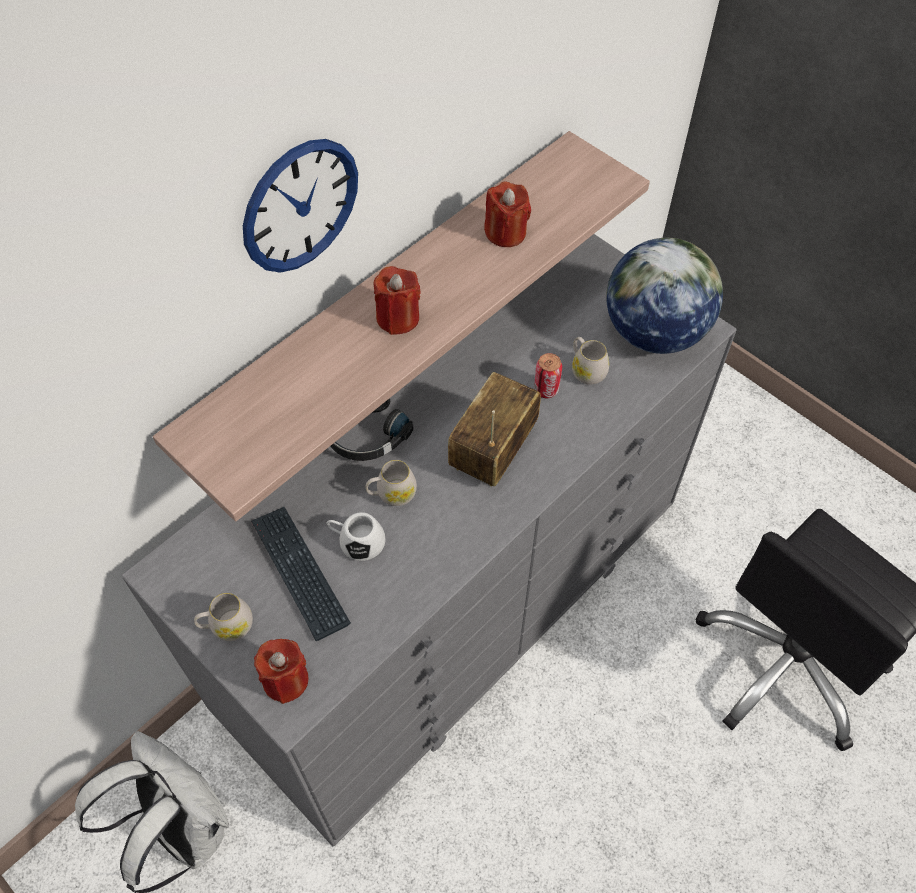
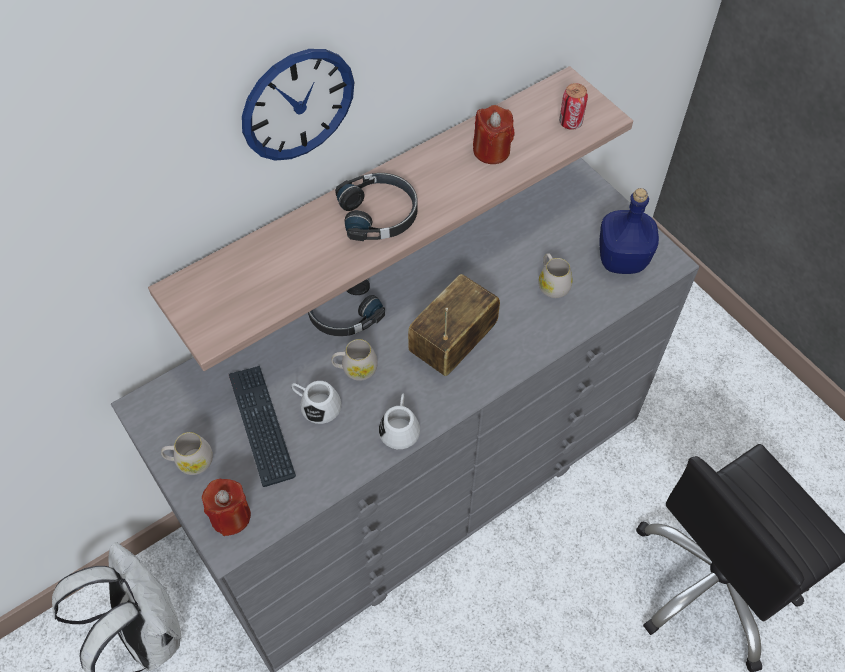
camera: 10 degrees right, 0 degrees up
(398, 318) = (379, 214): red candle -> black headphones
(454, 550) = (400, 427): none -> white mug
(546, 389) = (512, 297): can -> can (570, 122)
(654, 332) = (621, 259): globe -> blue bottle

